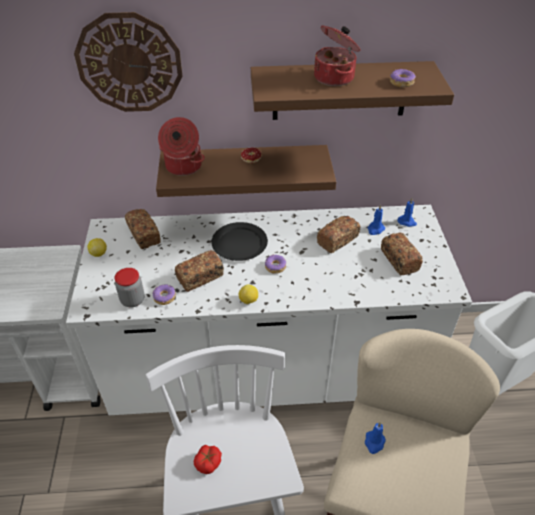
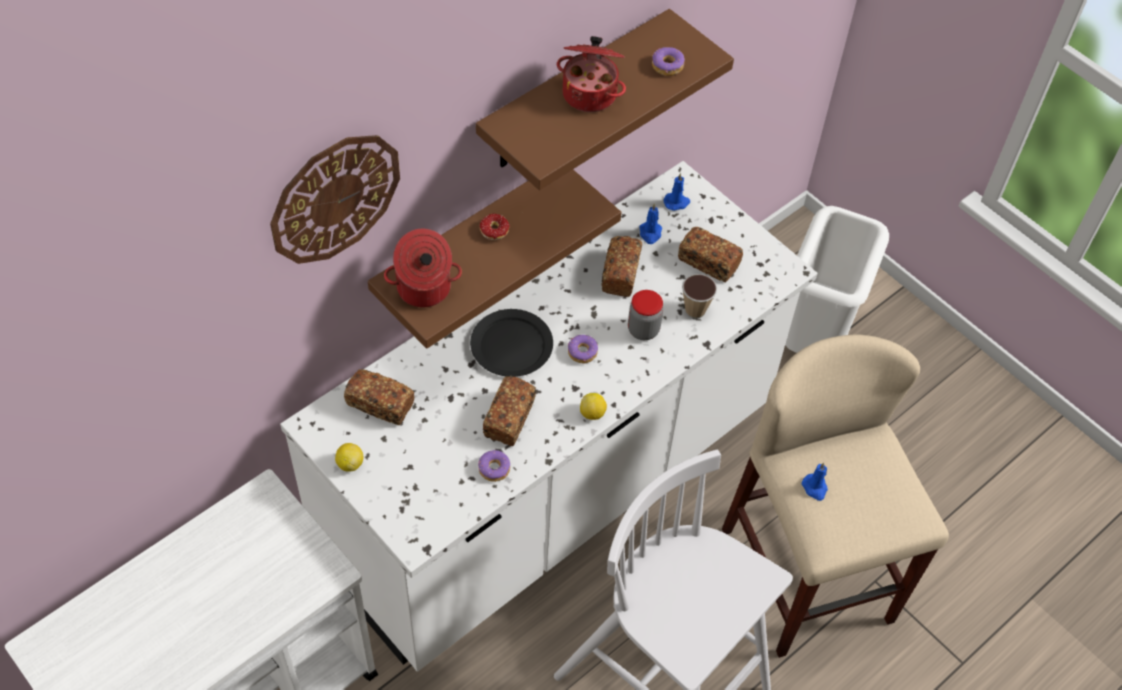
camera: 40 degrees left, 10 degrees up
(133, 300) = (460, 495): jar -> jar (643, 330)
(208, 462) = (684, 614): tomato -> none
(366, 280) = (695, 310): none -> cup

